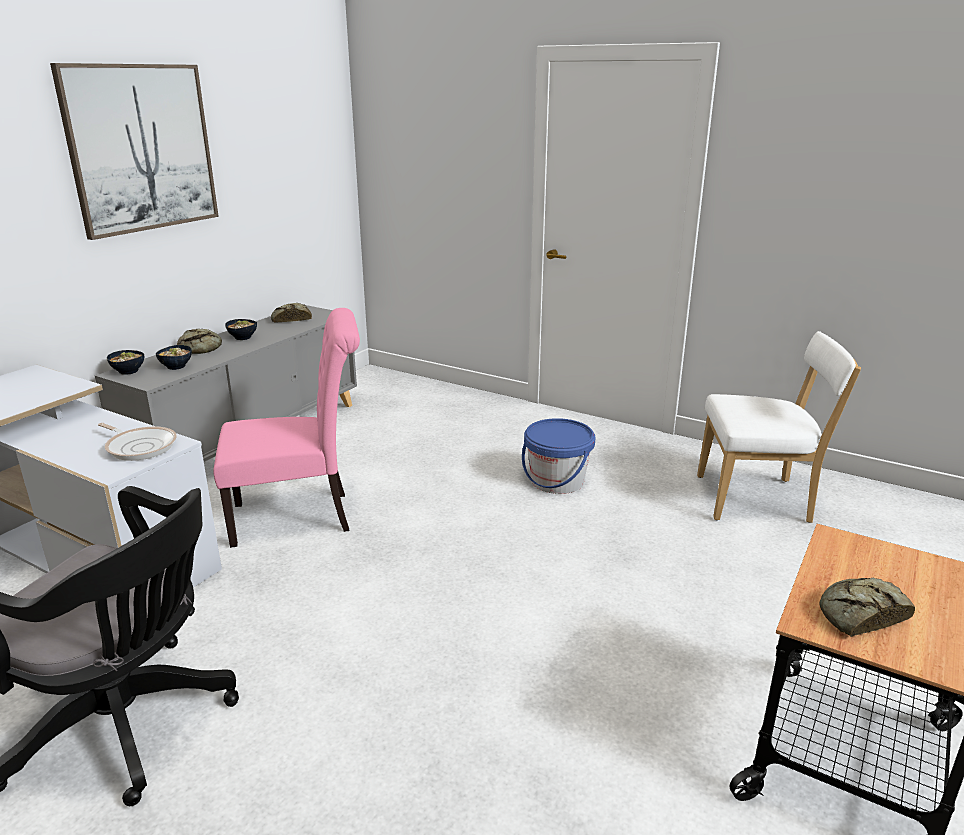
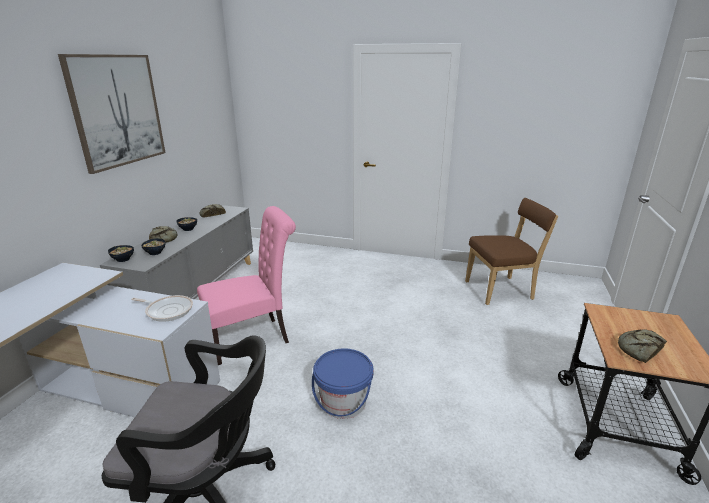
camera: 15 degrees left, 0 degrees up
(557, 481) = (393, 294): blue bucket -> blue bucket (343, 402)
(758, 499) = (502, 290): white chair -> brown chair

